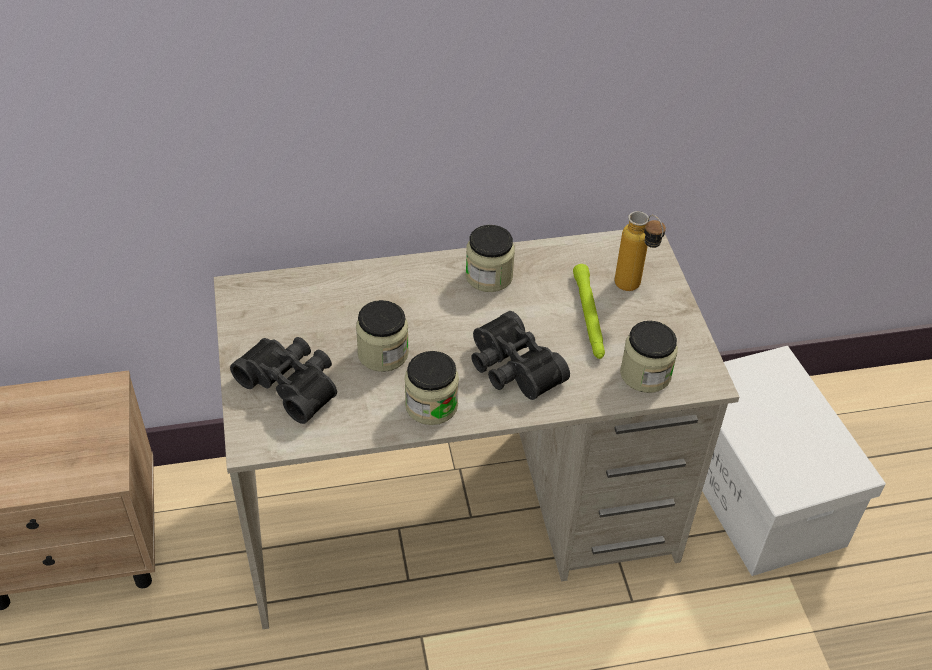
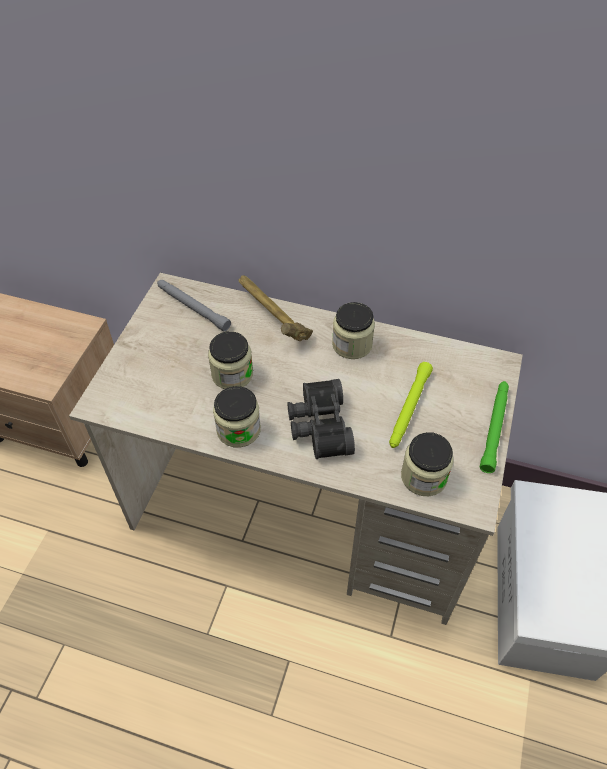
camera: 30 degrees right, 5 degrees up
(283, 301) = (192, 307): none -> grey flashlight
(292, 383) = (154, 371): black binoculars -> none
(383, 279) = (272, 317): none -> hammer
(633, 290) = (462, 400): bottle -> none
(680, 303) = (494, 427): none -> green flashlight

